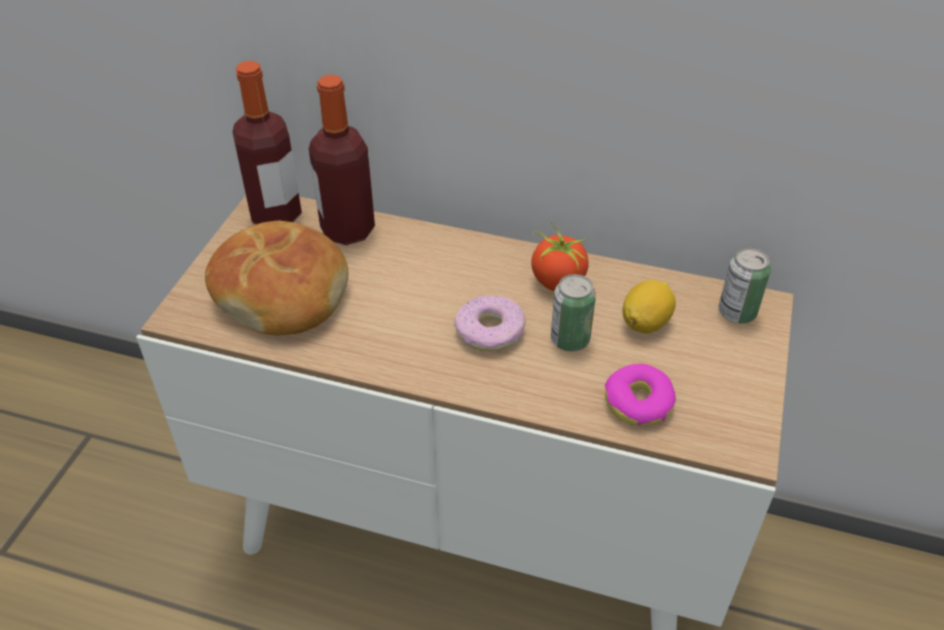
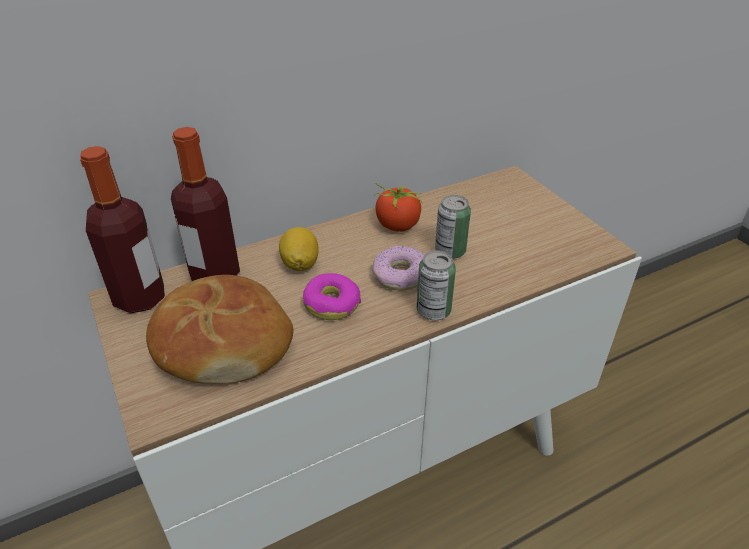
camera: 45 degrees left, 5 degrees down
(638, 403) = (530, 260): donut -> donut (332, 304)
(645, 322) = (473, 218): lemon -> lemon (300, 263)
(737, 313) = (506, 188): can -> can (433, 311)

